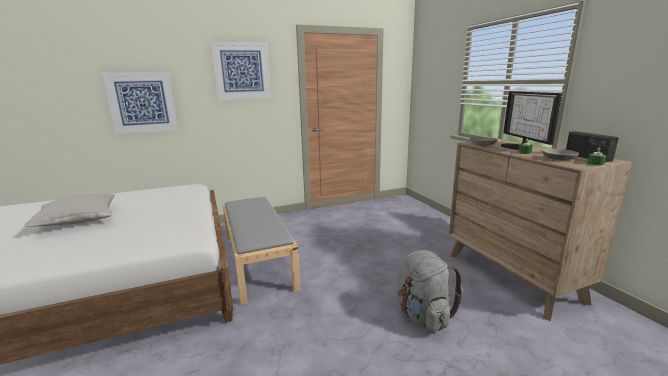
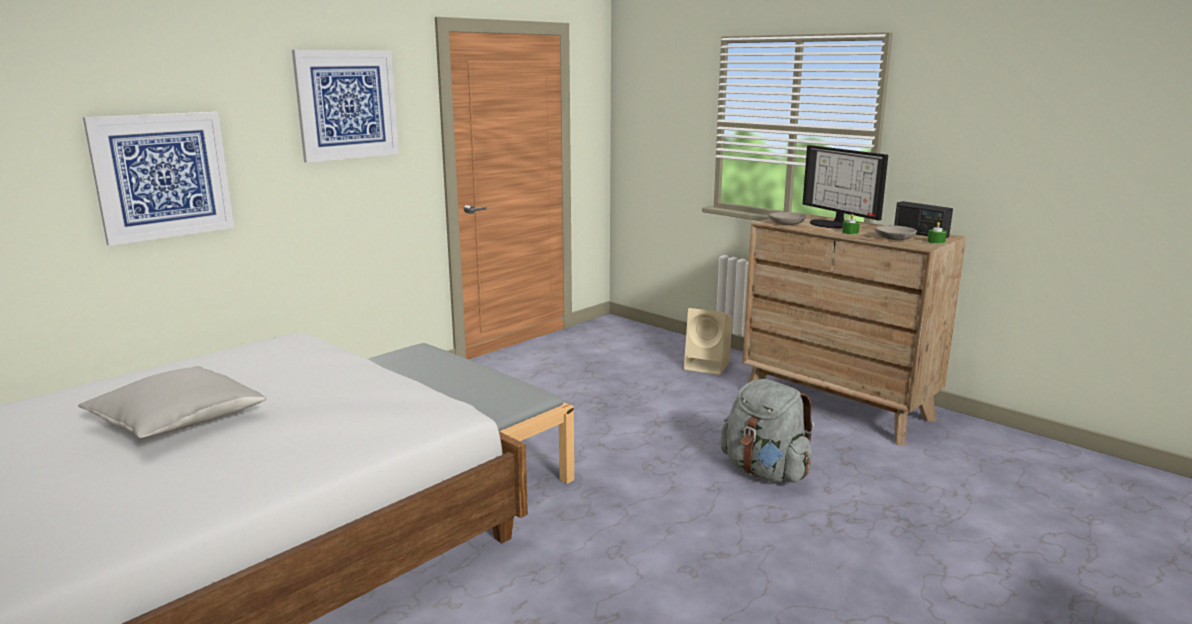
camera: 25 degrees left, 0 degrees up
(439, 232) = (708, 366): none -> beige speaker

